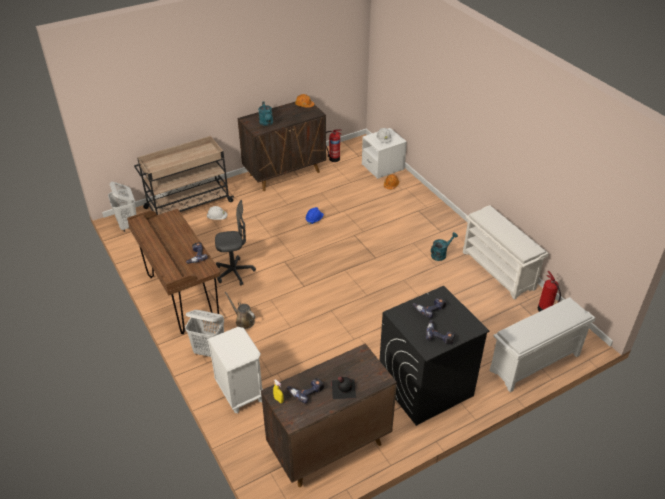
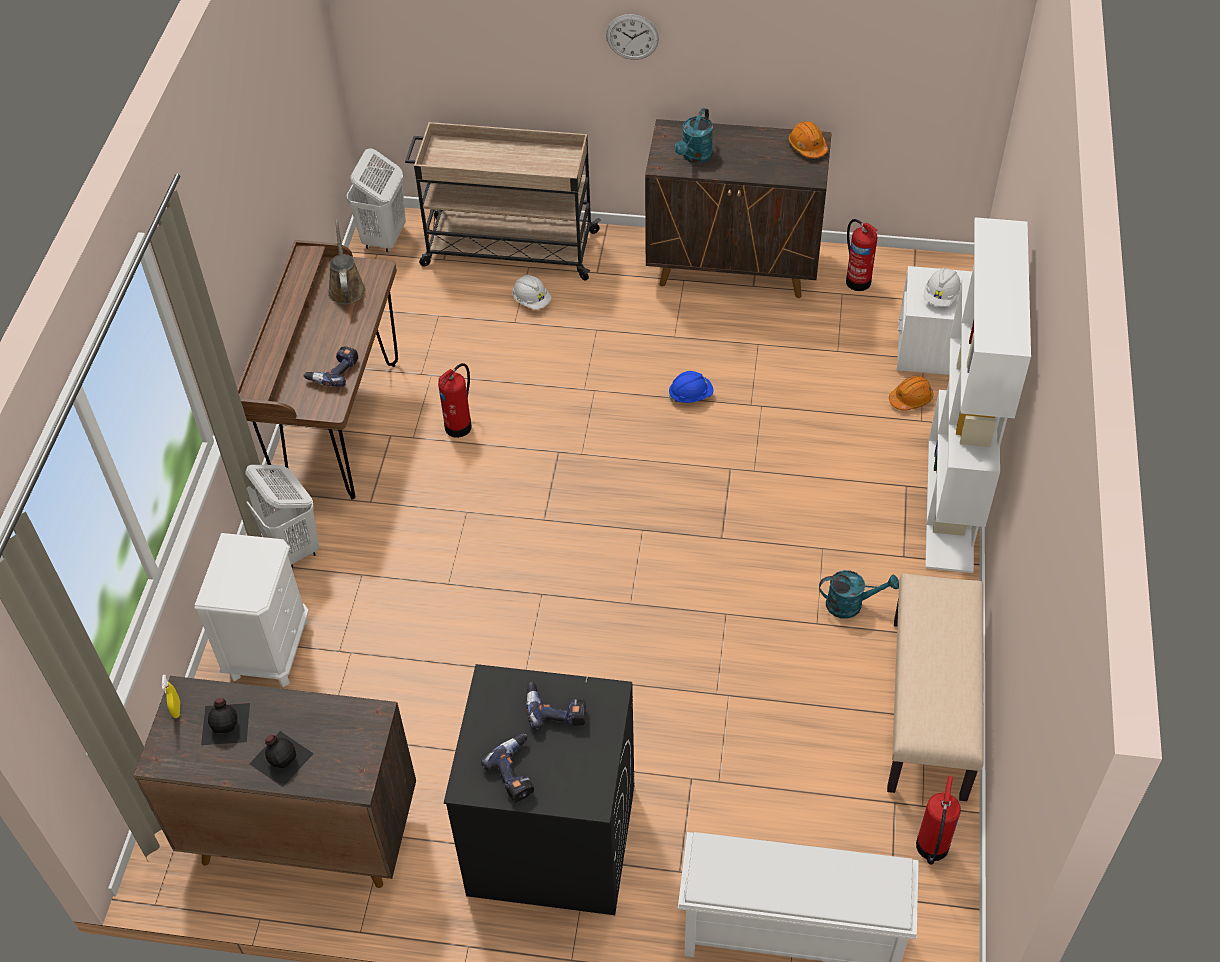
camera: 40 degrees right, 10 degrees up
(221, 82) = (632, 37): none -> wall clock
(234, 273) = (460, 426): grey office chair -> fire extinguisher
(243, 320) = (390, 524): brown watering can -> brown watering can (346, 288)
(306, 391) = (226, 723): power drill -> black bottle
(438, 209) = (951, 505): none -> white bookcase
(499, 270) = (930, 708): white shoe rack -> beige bench

